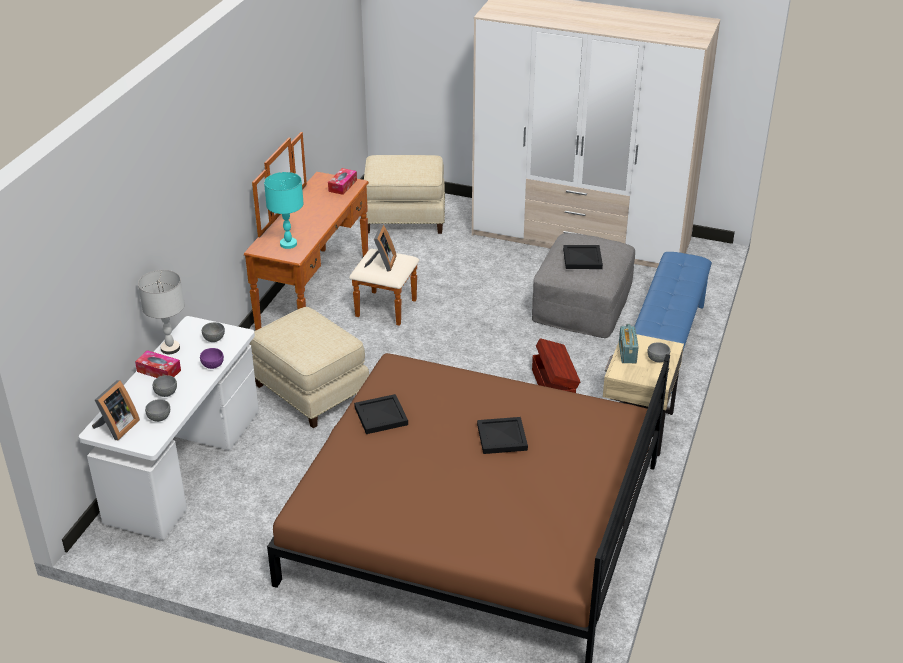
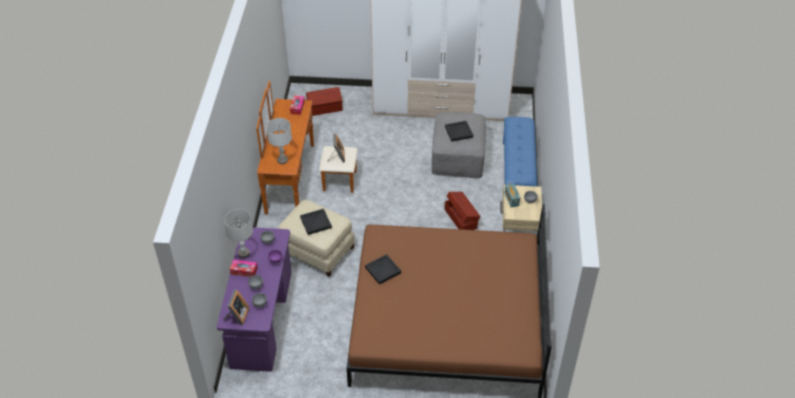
camera: 15 degrees left, 10 degrees up
(184, 465) = (261, 318): white desk -> purple desk
(288, 244) = (282, 160): turquoise table lamp -> grey table lamp
(404, 217) = (325, 109): beige ottoman -> brown storage box
(502, 437) = (458, 270): black tray -> black tray (316, 222)

